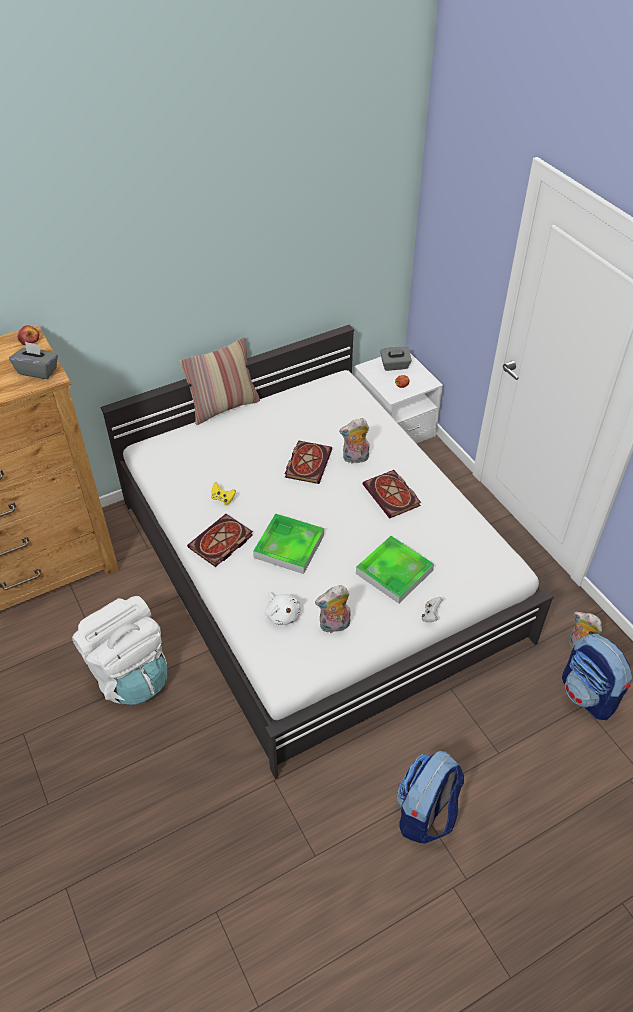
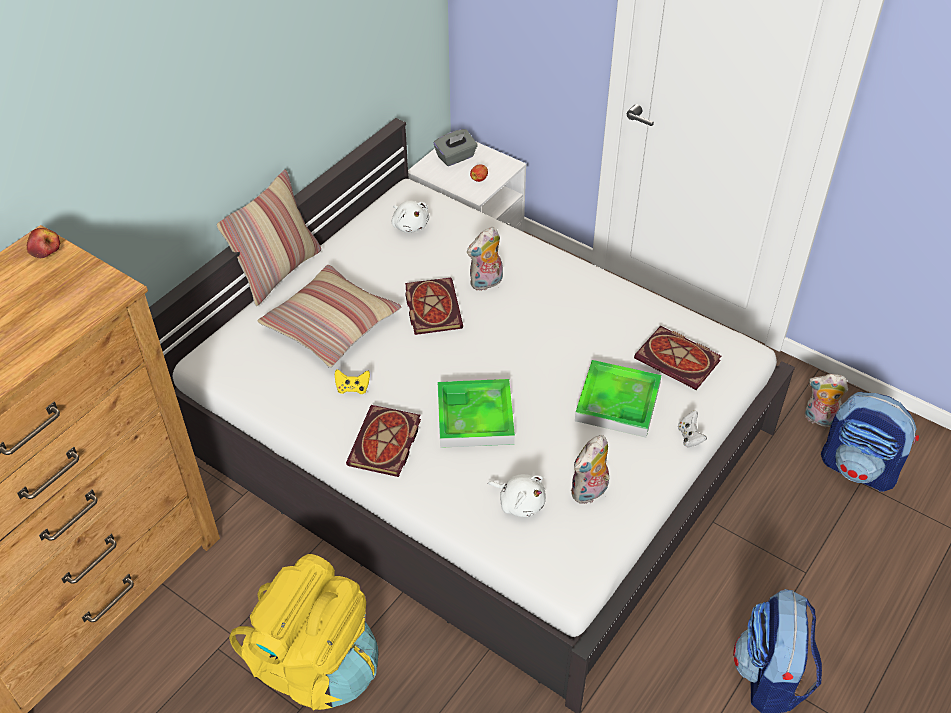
camera: 25 degrees left, 0 degrees up
(38, 371) = (90, 287): grey tissue box -> none
(129, 673) = (315, 665): white backpack -> yellow backpack
(235, 452) = (331, 325): none -> pillow
(328, 402) = (410, 225): none -> white plush toy
(393, 496) = (559, 313): book -> book (679, 360)

